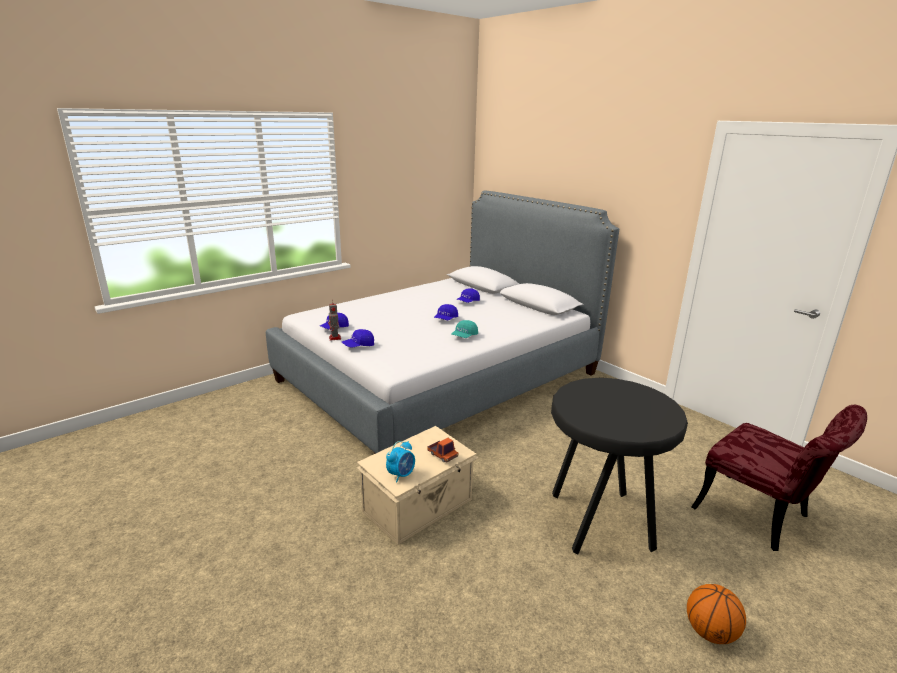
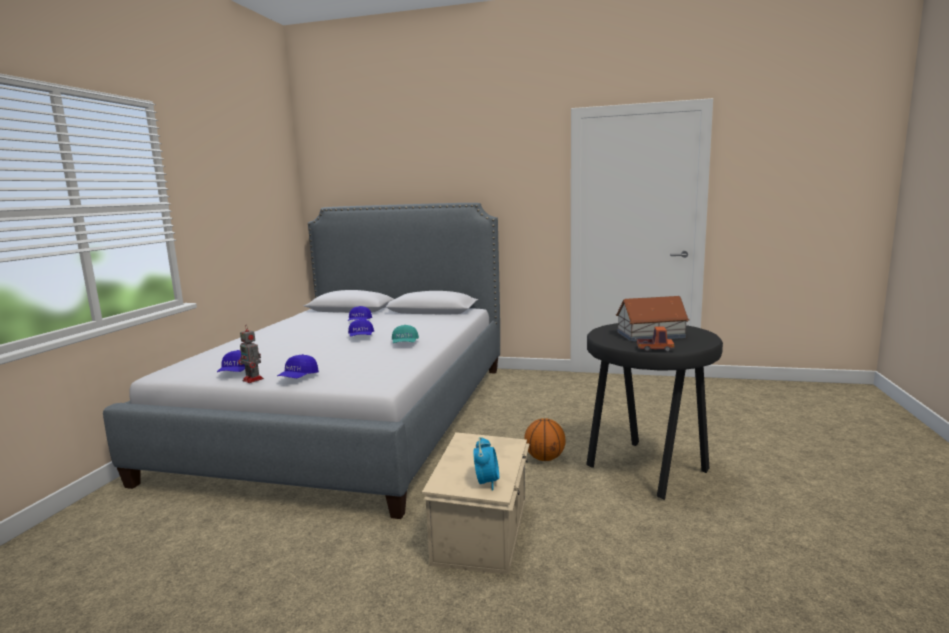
camera: 35 degrees left, 10 degrees down
(442, 455) = (500, 451): toy truck -> toy truck (655, 349)
(618, 404) = (649, 334): none -> toy house
(710, 632) = (809, 504): basketball -> basketball (545, 458)
(762, 517) = (732, 421): red chair -> none

